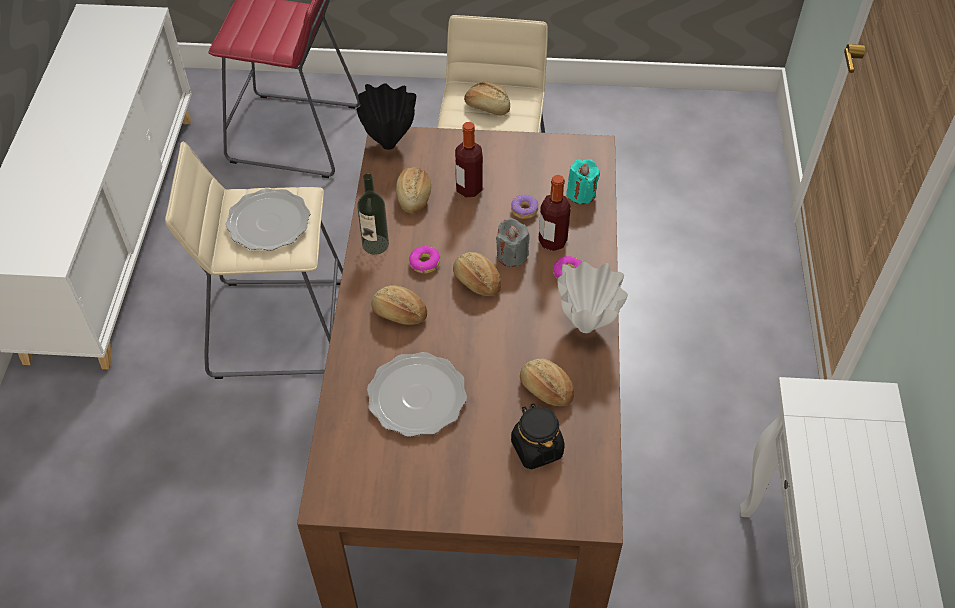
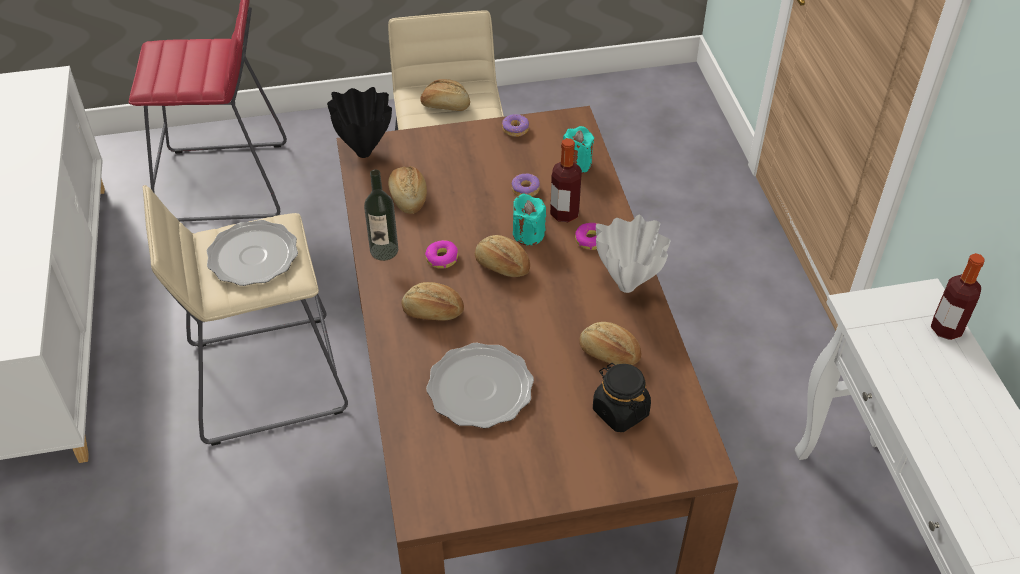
camera: 15 degrees left, 5 degrees down
(469, 189) = (462, 180): bottle -> bottle (946, 329)
(511, 255) = (528, 234): grey candle -> turquoise candle
(535, 147) = (515, 129): none -> donut

